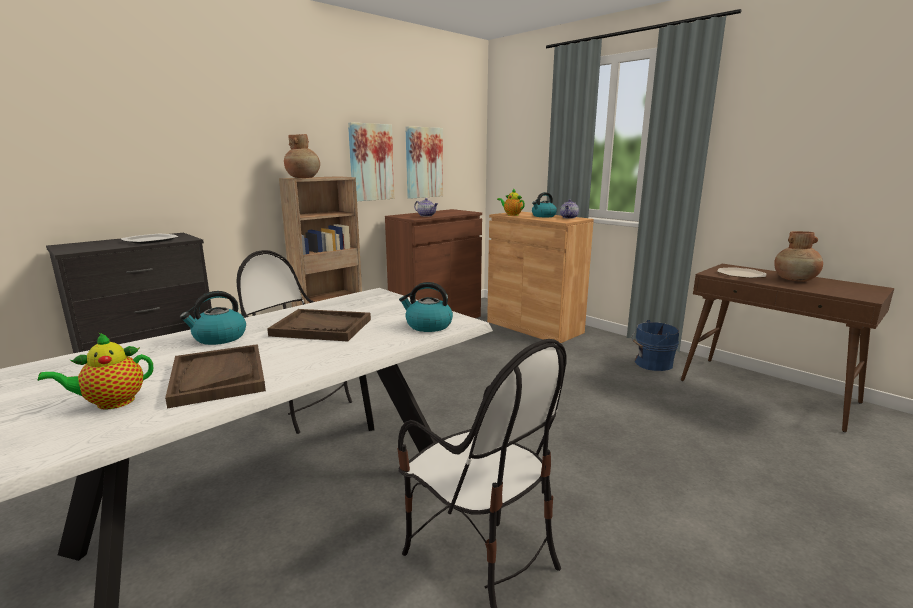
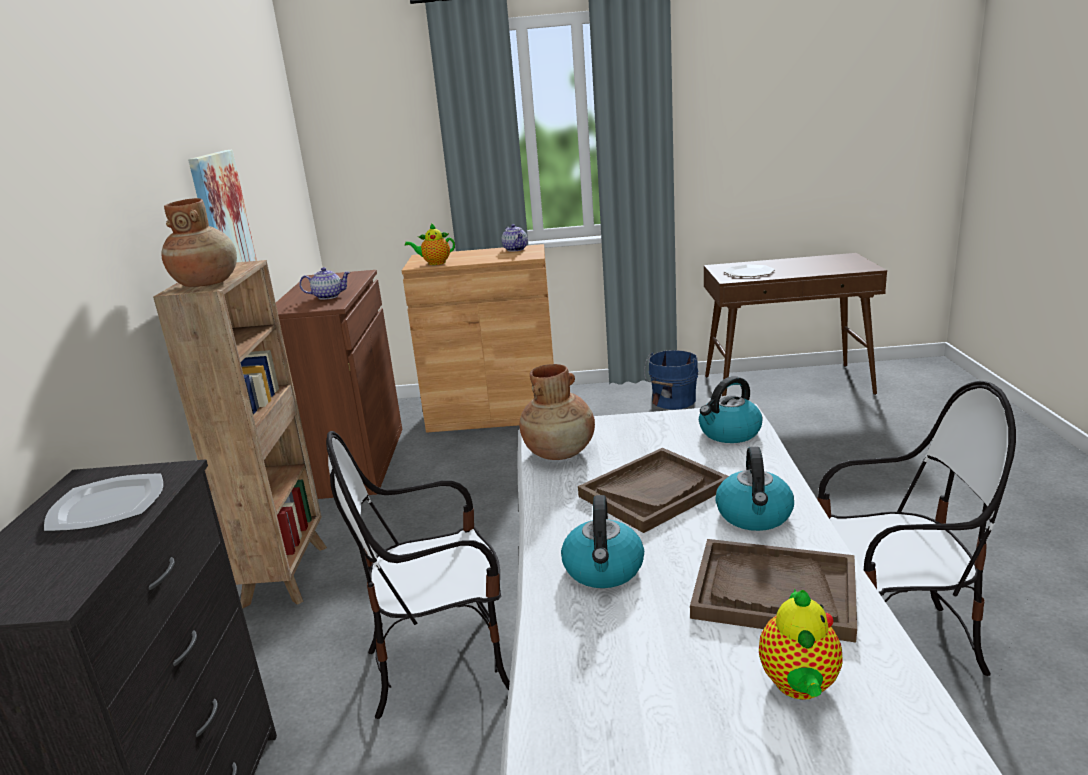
camera: 45 degrees left, 5 degrees up
(423, 162) = (265, 207): picture -> none
(543, 216) = (480, 255): kettle -> kettle (754, 516)
(795, 280) = (793, 265): brown vase -> brown vase (560, 452)

